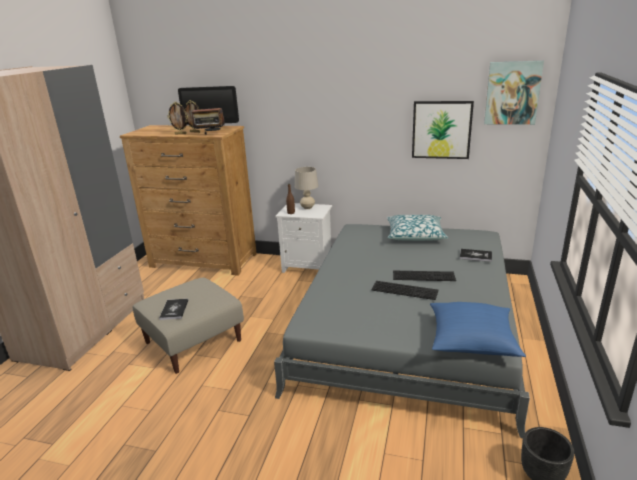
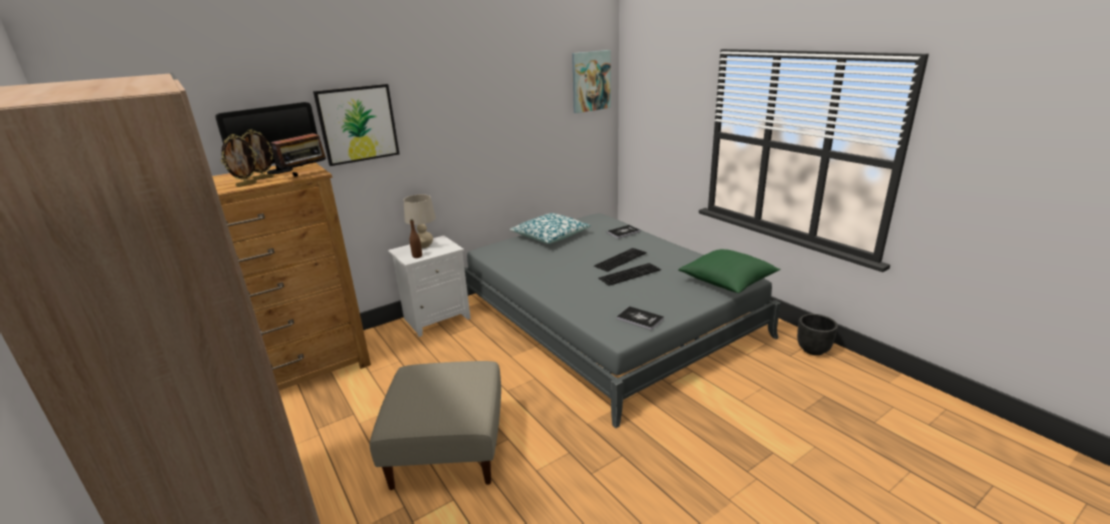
camera: 50 degrees left, 0 degrees up
(174, 310) = (449, 407): book -> book (640, 319)
(441, 130) = (541, 125): picture -> picture (358, 124)
(471, 340) = (727, 281): blue pillow -> green pillow

